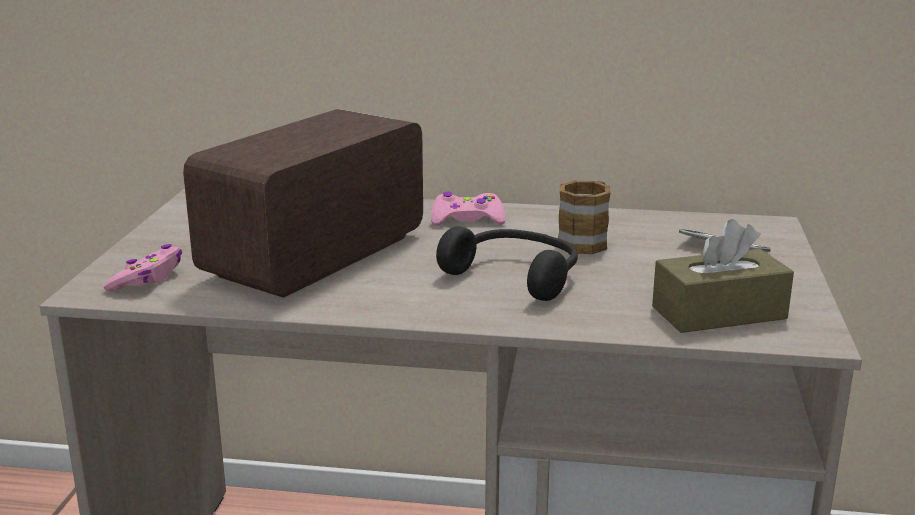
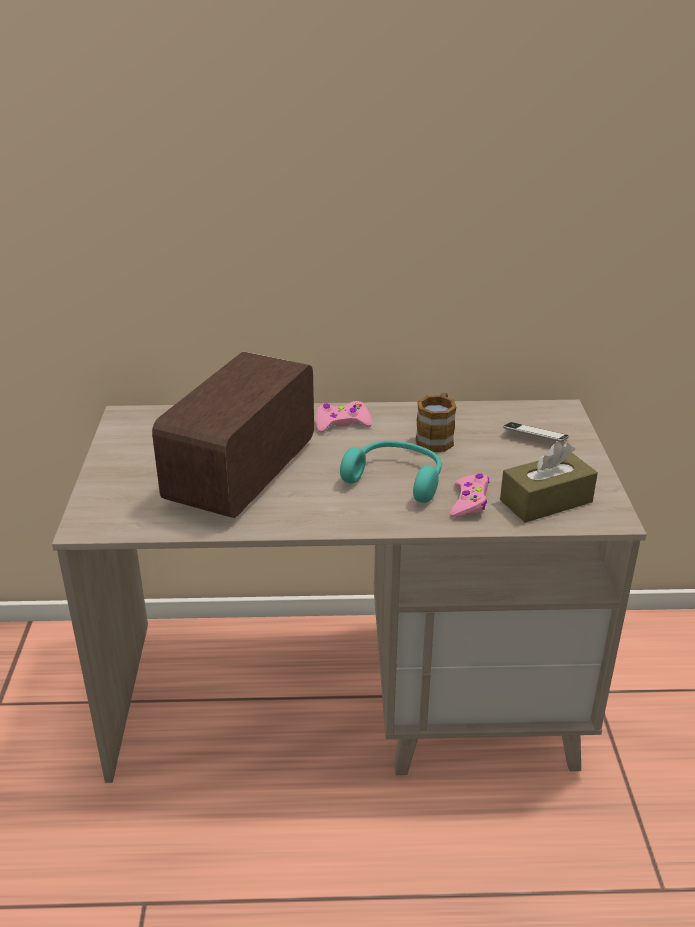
camera: 10 degrees left, 10 degrees up
(148, 279) = (123, 508): pink game controller -> pink game controller (469, 502)
(516, 276) = (396, 479): black headphones -> turquoise headphones

